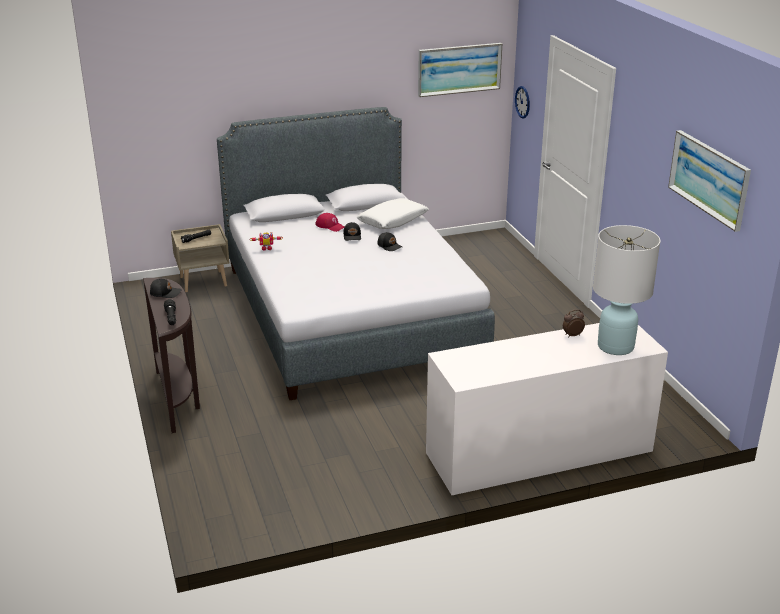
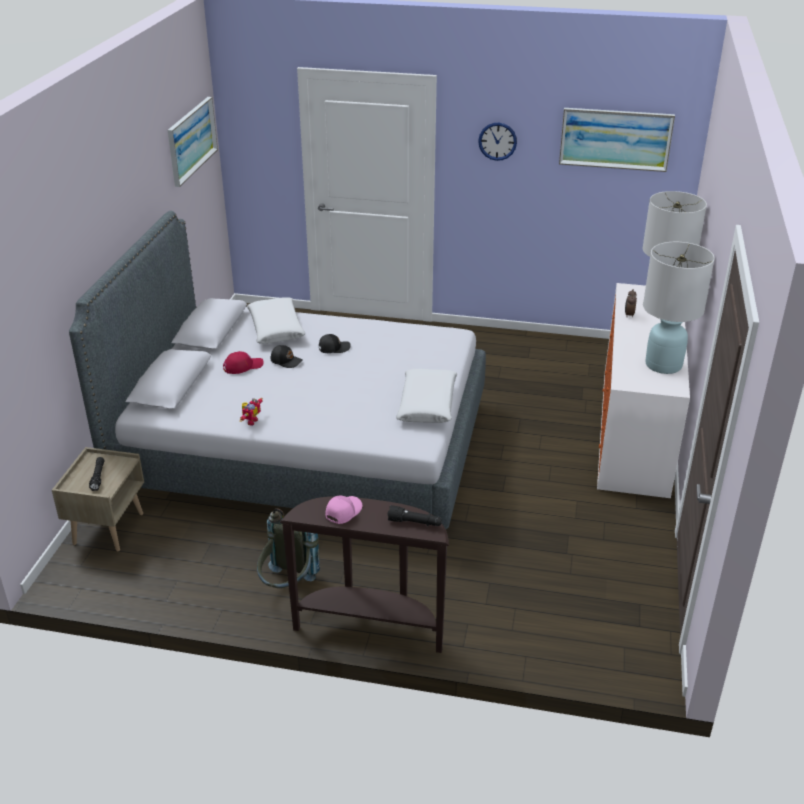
camera: 60 degrees left, 5 degrees up
(165, 293) = (343, 512): black cap -> pink cap
(195, 356) = (288, 586): none -> grey backpack
(351, 298) = (427, 404): none -> white pillow
(498, 369) = (664, 365): none -> white table lamp
(522, 102) = (247, 155): wall clock -> wall clock (497, 141)

